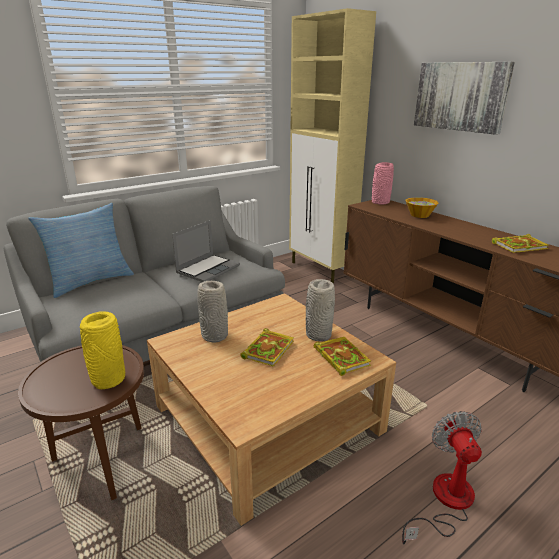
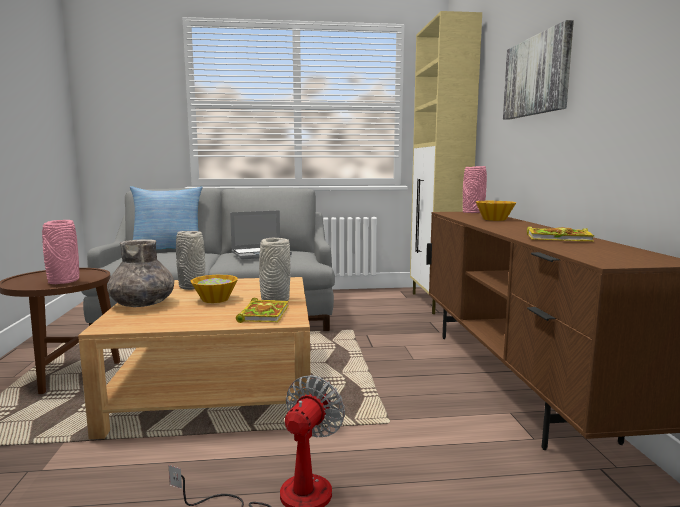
camera: 30 degrees right, 15 degrees down
(107, 379) = (63, 281): yellow vase -> pink vase
(215, 378) = (143, 304): none -> grey vase
(268, 349) = (215, 299): book -> bowl

